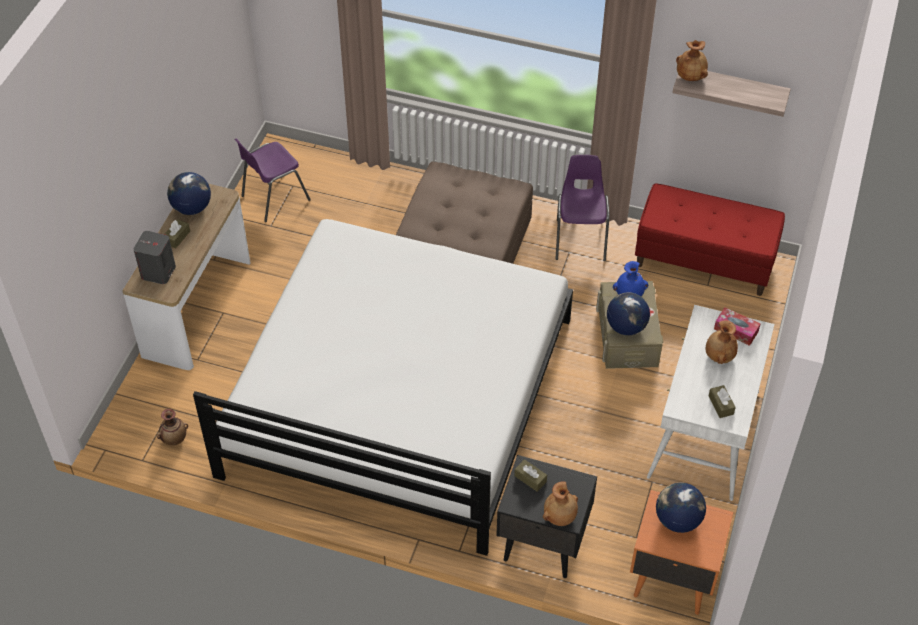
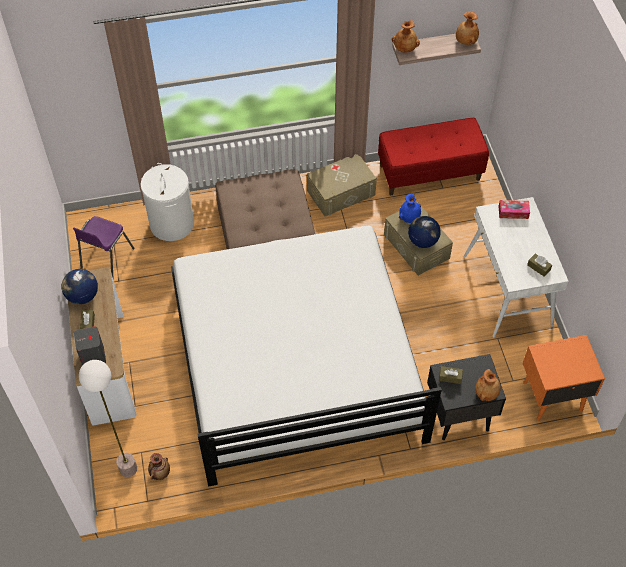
camera: 30 degrees left, 5 degrees up
(145, 418) = (127, 469): none -> floor lamp
(367, 192) = (171, 224): none -> white laundry basket
(580, 239) = (341, 193): purple chair -> beige storage box
(677, 520) = (558, 357): globe -> none
(719, 355) = (515, 234): brown vase -> brown vase (465, 41)

